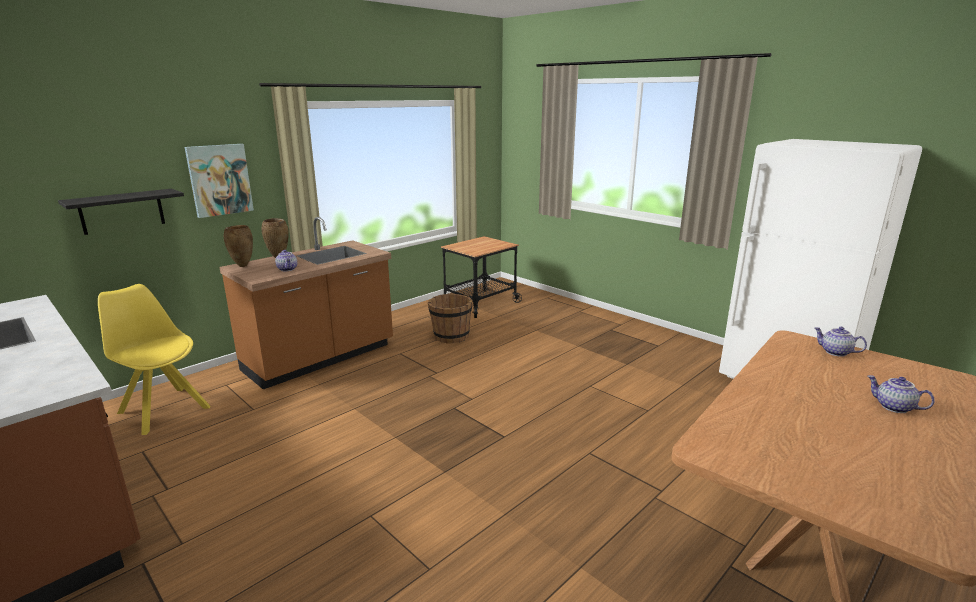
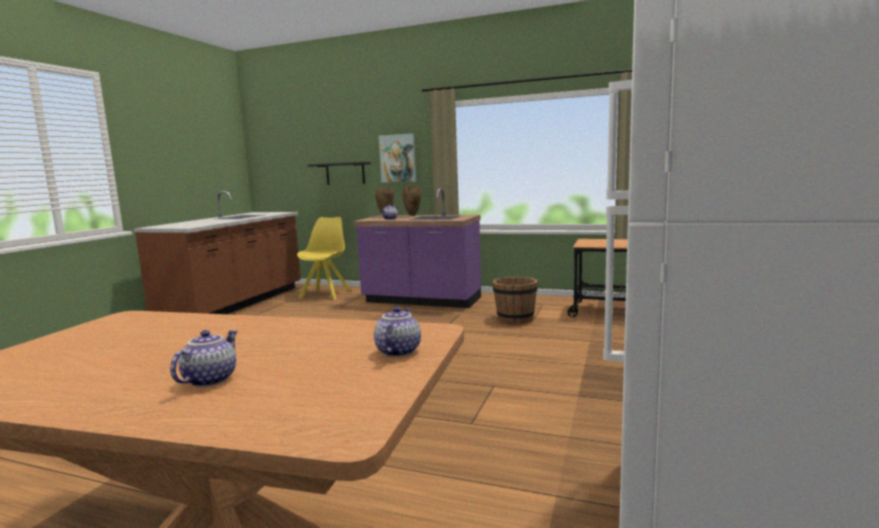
camera: 65 degrees right, 10 degrees down
(320, 359) = (421, 301): brown counter -> purple counter

